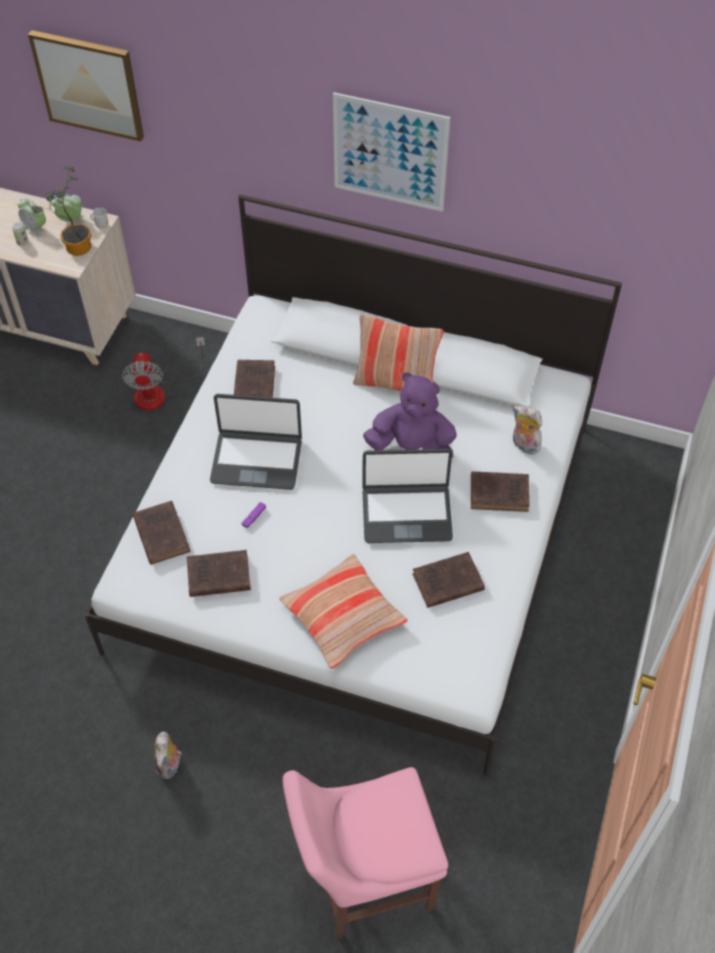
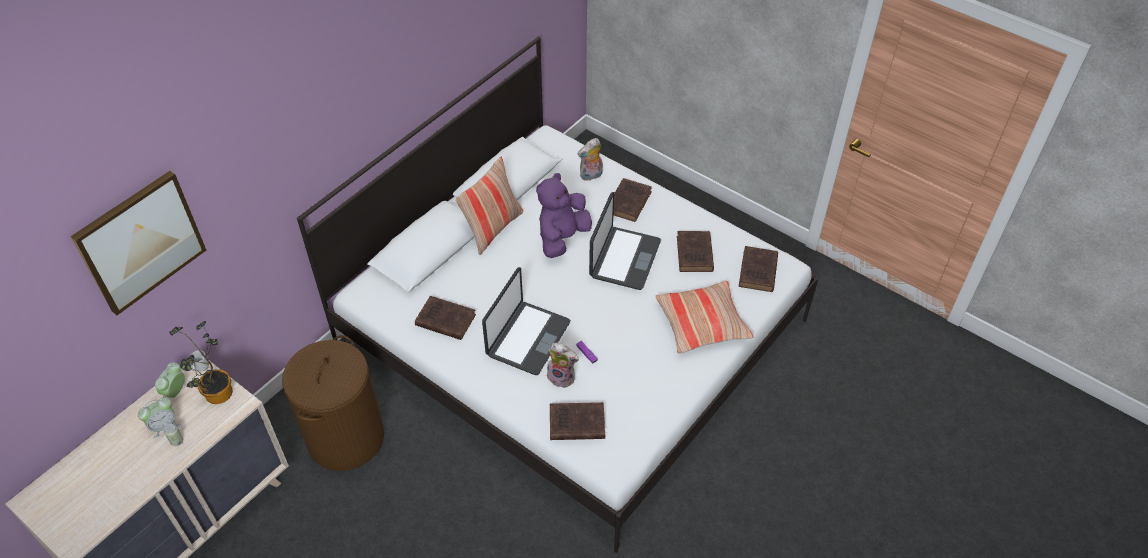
camera: 70 degrees left, 5 degrees down
(159, 391) = (345, 437): fan -> brown laundry basket
(170, 766) = (741, 521): plush toy -> plush toy (562, 377)
(217, 576) = (635, 394): brown book -> brown book (758, 272)
(364, 879) = (868, 416): pink chair -> none
(390, 153) = (386, 72): picture -> none

